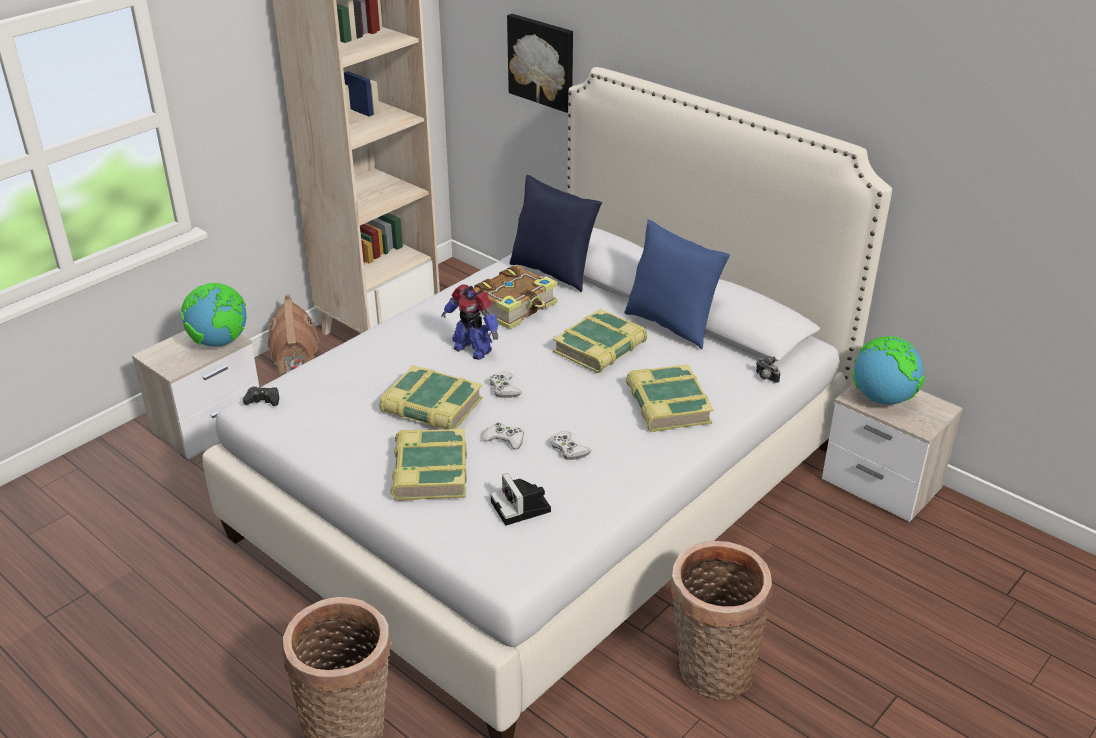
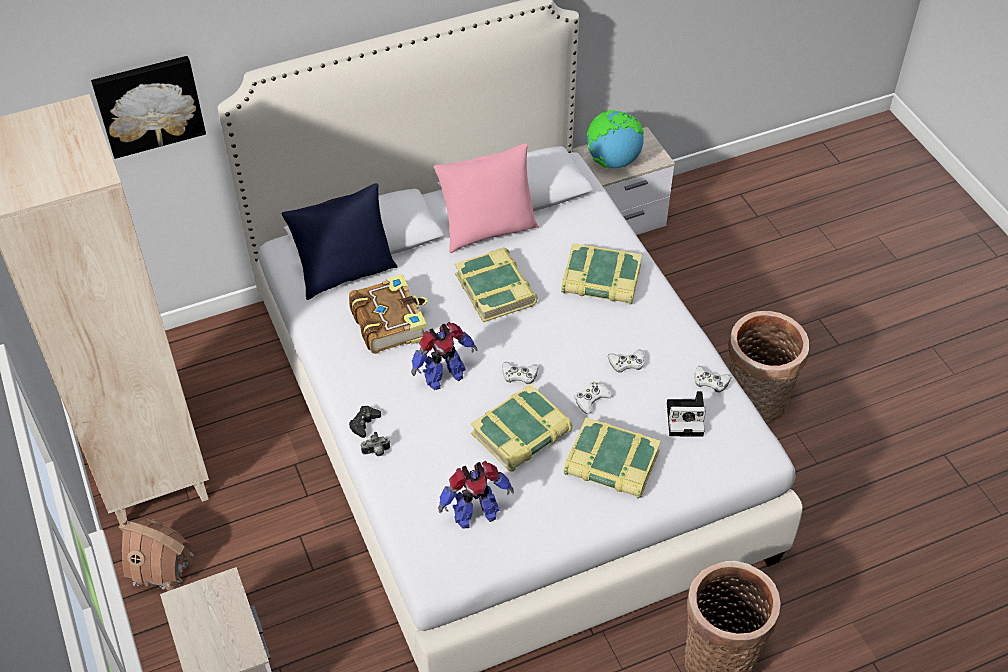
camera: 65 degrees left, 15 degrees up
(220, 343) = (222, 597): globe -> none
(263, 400) = (433, 562): black game controller -> black game controller (364, 423)
(324, 406) = (474, 514): none -> toy robot
(586, 513) = (710, 381): none -> white game controller
(671, 325) = (488, 231): blue pillow -> pink pillow
(765, 378) = (598, 209): camera -> camera (376, 452)

